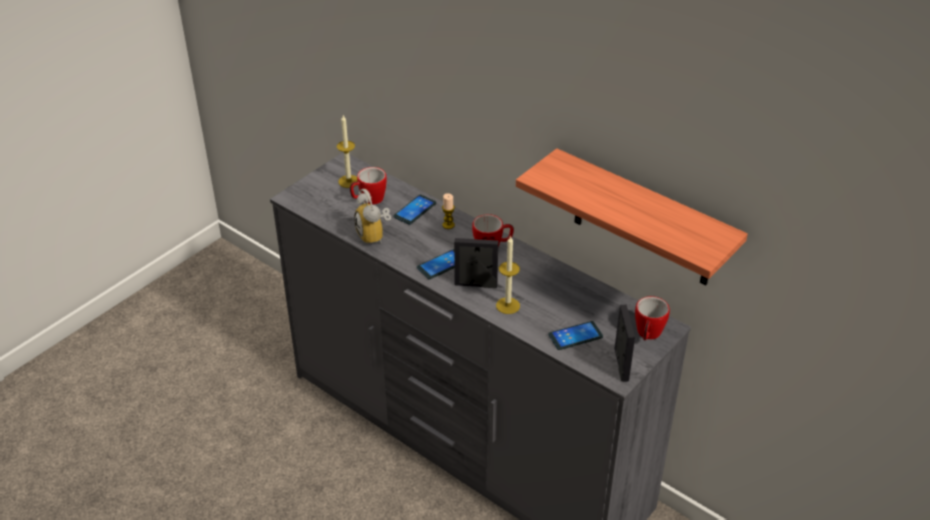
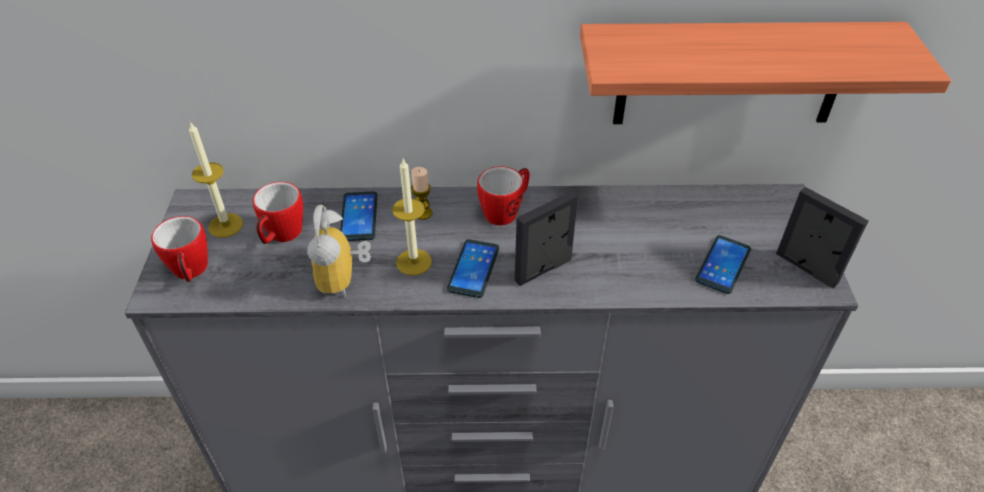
camera: 40 degrees left, 5 degrees up
(375, 236) = (344, 280): alarm clock -> alarm clock turned 60 degrees clockwise
(508, 305) = (610, 273): candle -> candle (414, 262)
(647, 335) = (783, 217): mug -> mug (191, 272)

